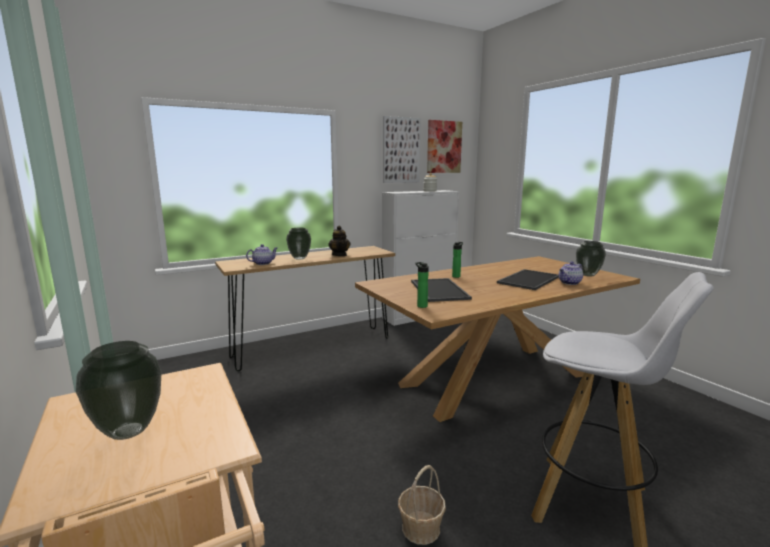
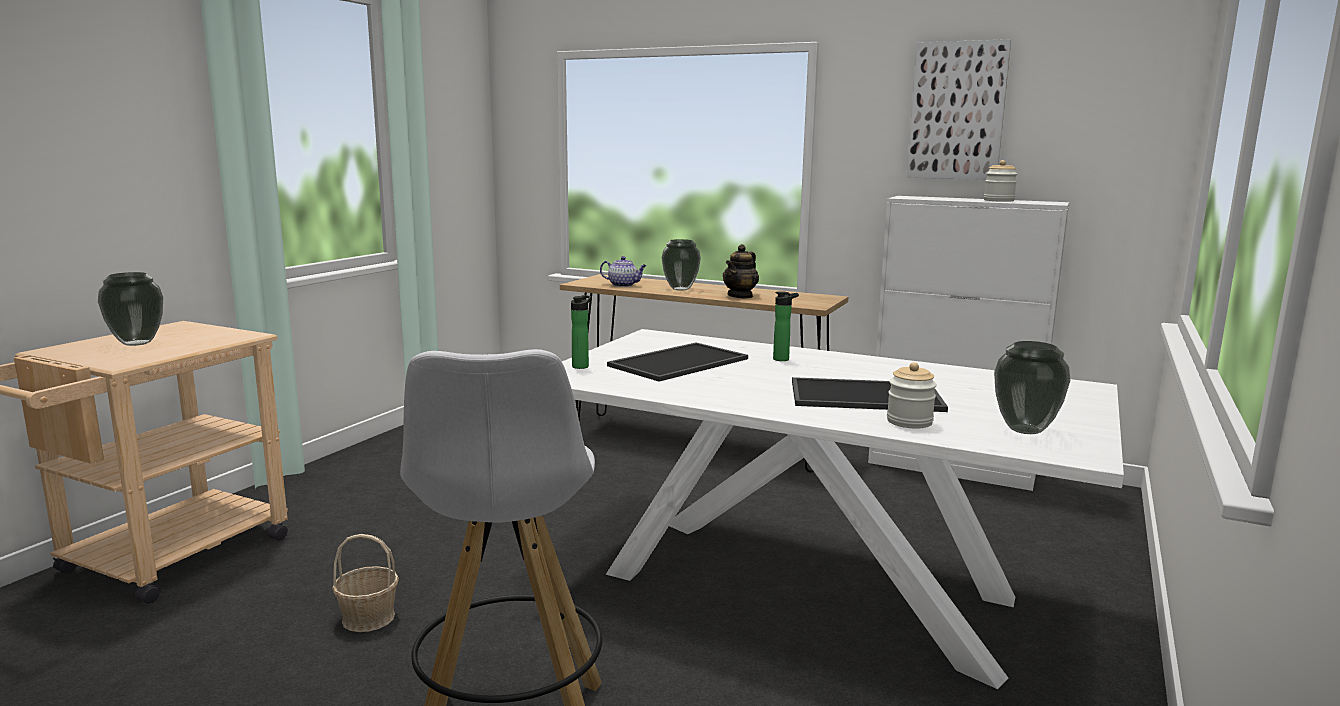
camera: 55 degrees right, 0 degrees up
(444, 147) = (1081, 101): picture -> none
(494, 379) = (805, 587): brown dining table -> white dining table
(569, 283) = (909, 422): teapot -> jar

